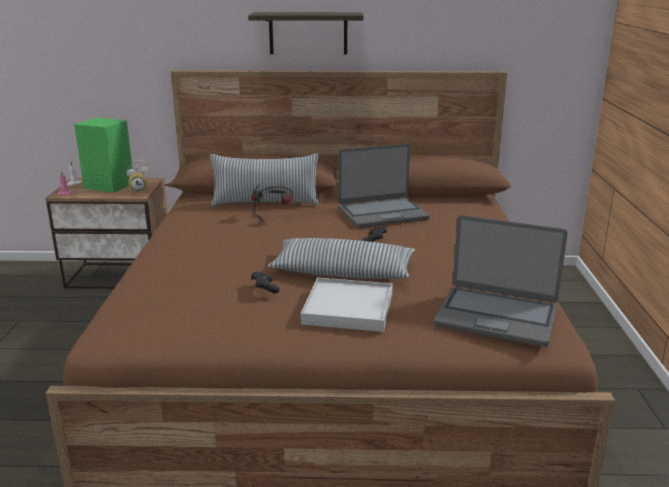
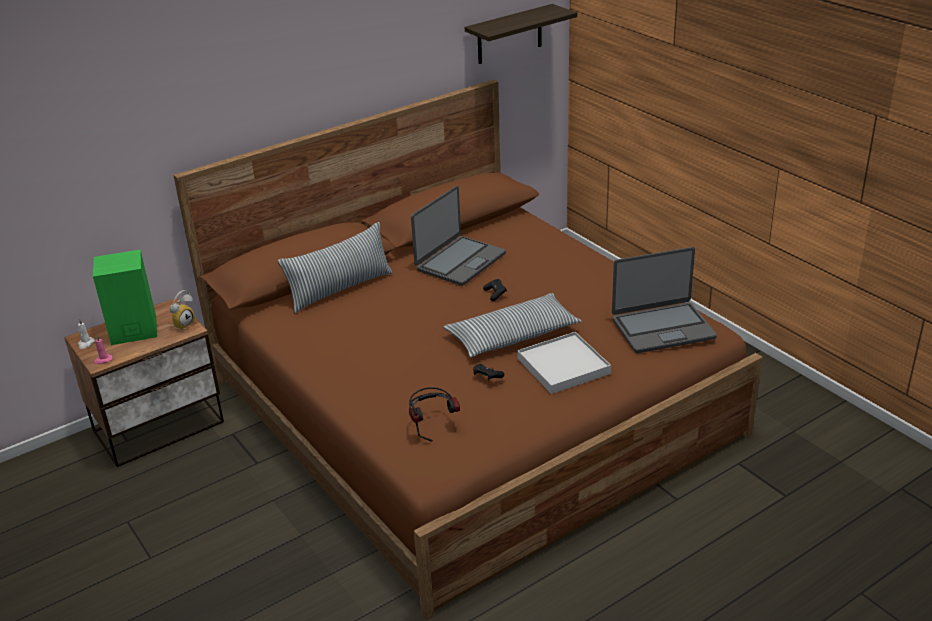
camera: 35 degrees left, 10 degrees up
(275, 215) = (372, 301): headphones -> headphones (433, 426)
(308, 33) = (309, 92): shelf -> shelf (509, 35)

